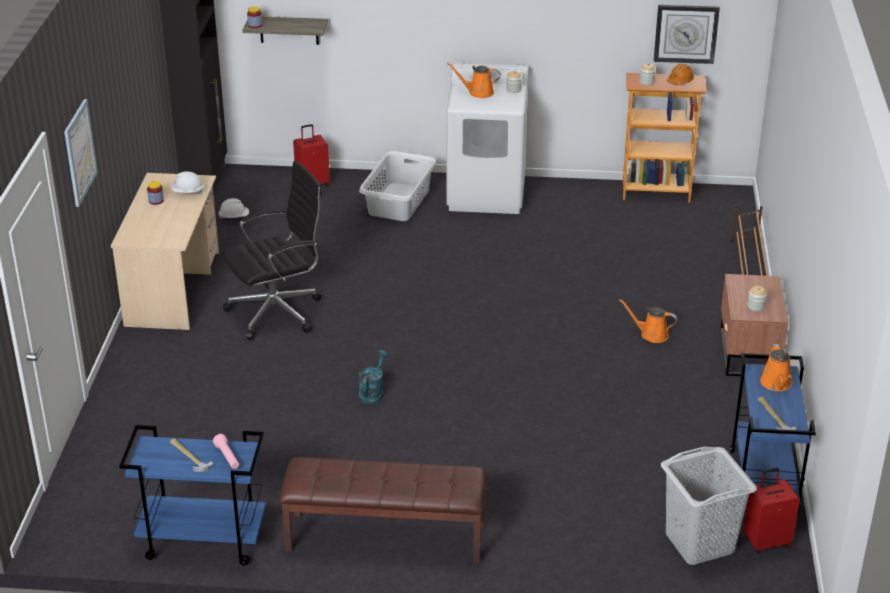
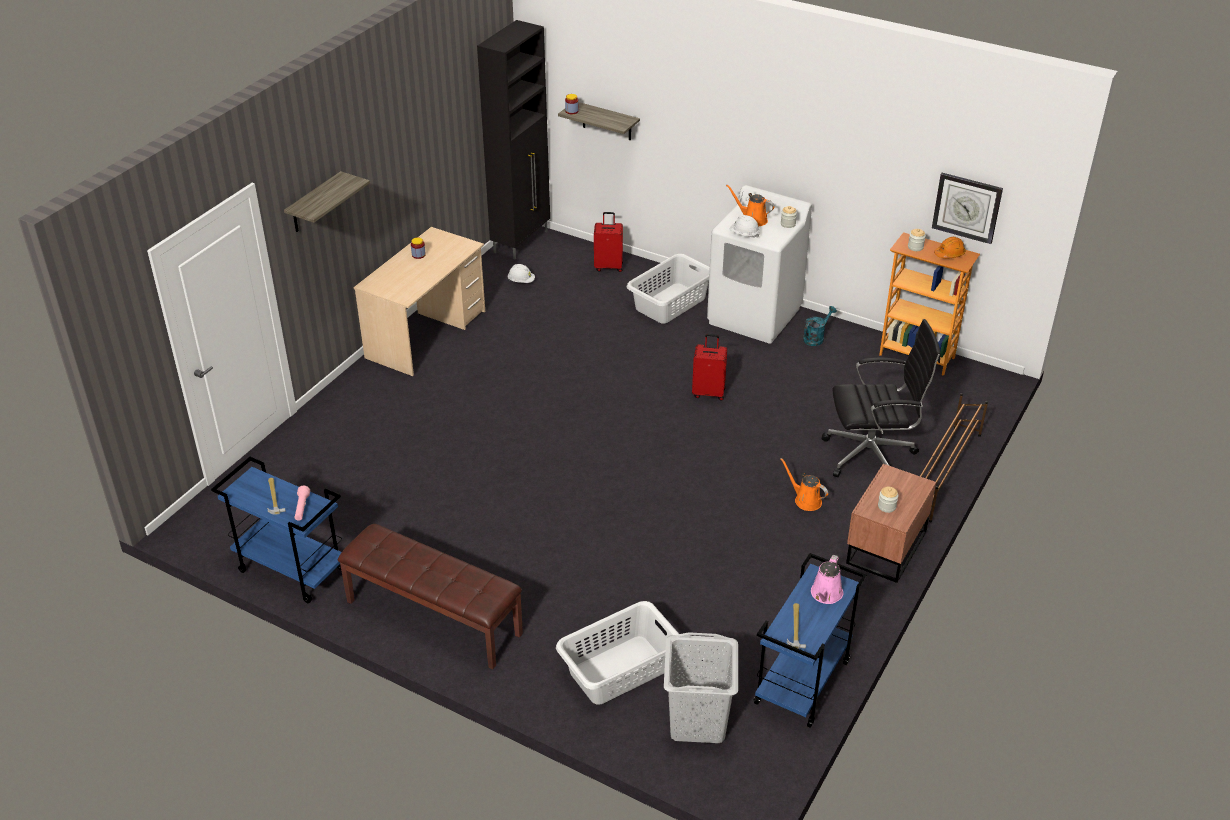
camera: 25 degrees right, 5 degrees up
(80, 152) = (314, 203): picture -> shelf
(187, 192) = (449, 253): white hard hat -> white hard hat (744, 234)
(278, 312) = (494, 380): black office chair -> black office chair (872, 455)
(372, 392) = (518, 479): turquoise watering can -> turquoise watering can (816, 338)
(596, 524) = (618, 669): none -> grey laundry basket
(766, 541) = (761, 743): red suitcase -> red suitcase (709, 392)
(777, 384) = (825, 595): orange watering can -> pink watering can

